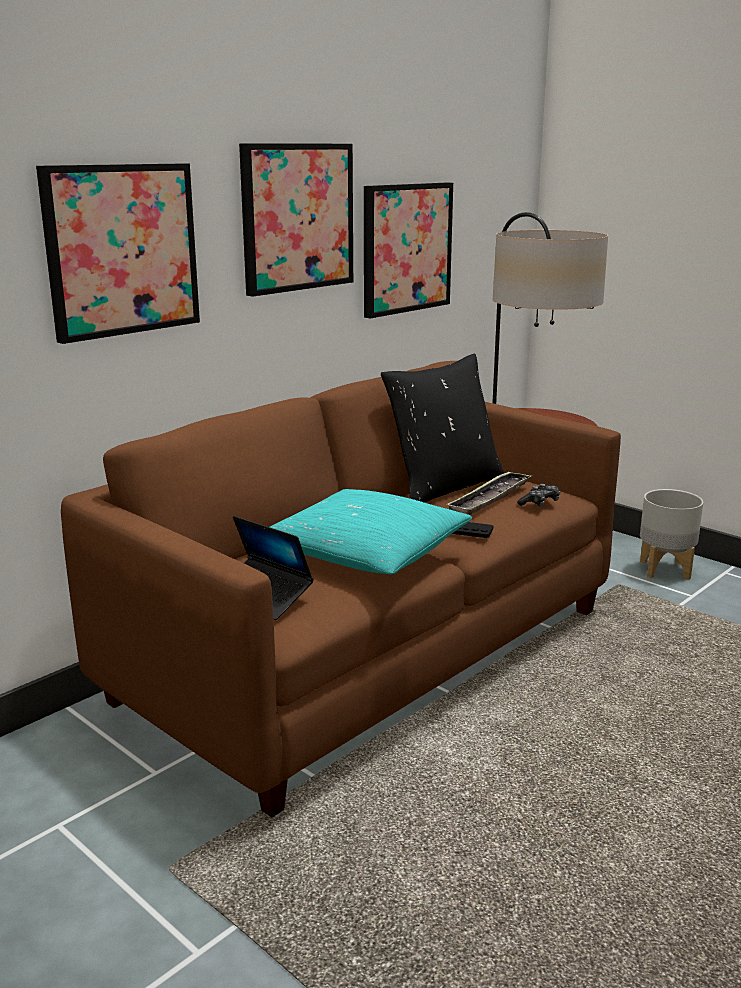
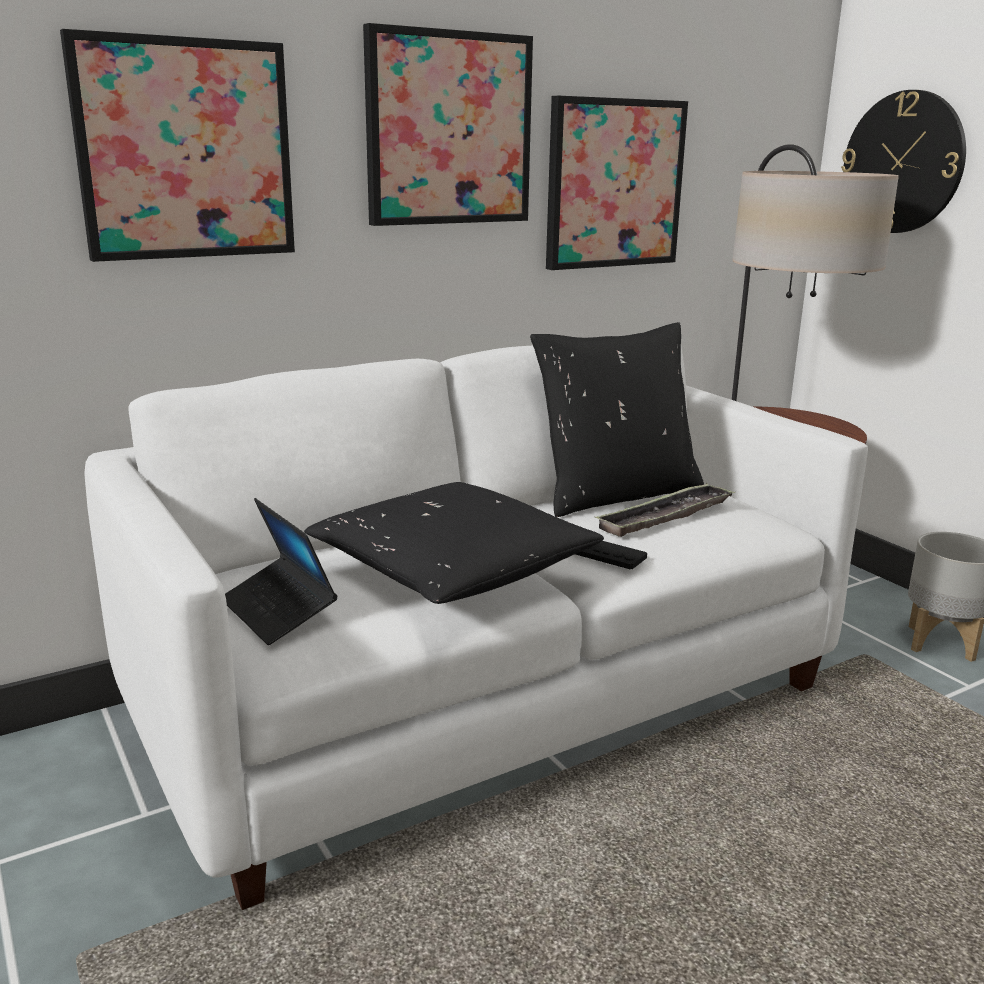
camera: 15 degrees right, 0 degrees up
(366, 553) = (452, 569): turquoise pillow -> black pillow
(370, 654) = (489, 699): brown sofa -> white sofa
(540, 503) = (733, 530): game controller -> none
(601, 221) = (903, 163): none -> wall clock

